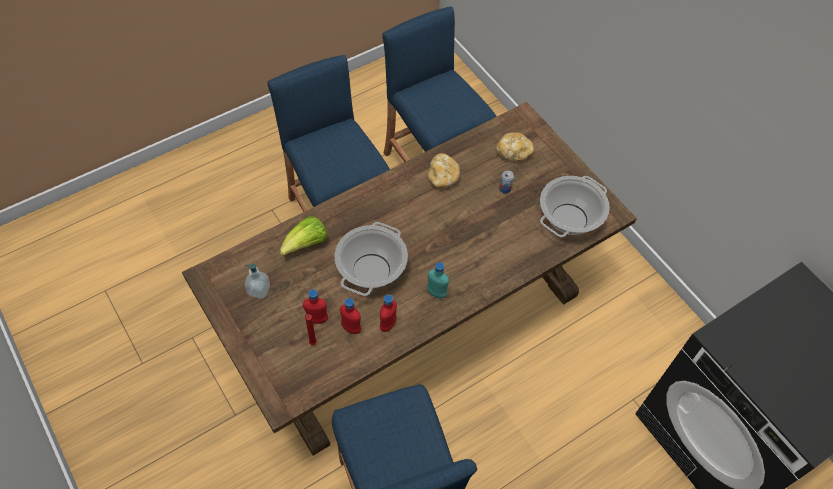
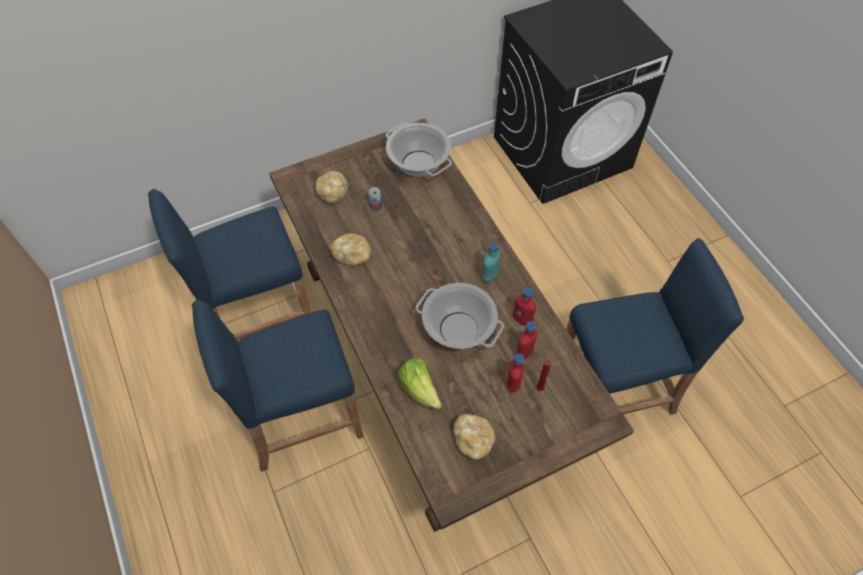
camera: 80 degrees left, 0 degrees up
(259, 290) = (473, 440): soap dispenser -> bread

